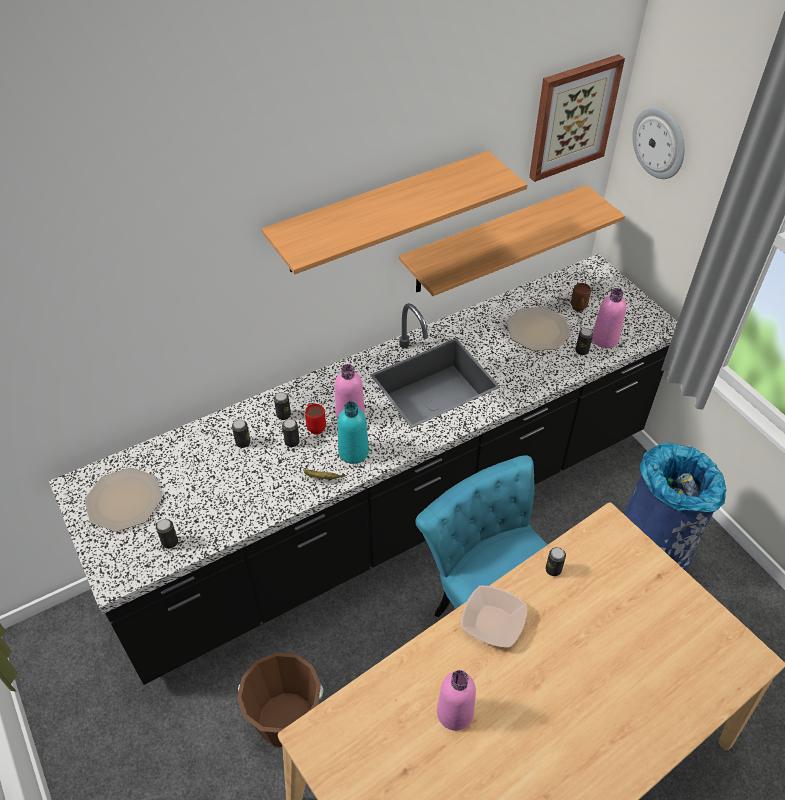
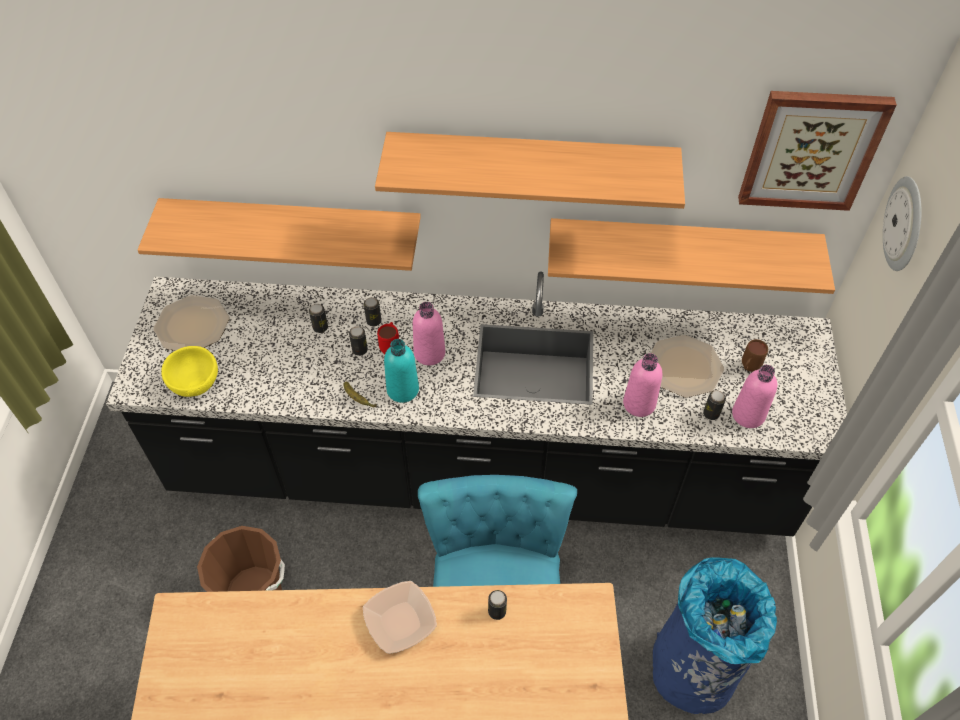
camera: 35 degrees right, 5 degrees up
(170, 542) = (196, 381): can -> yellow bowl
(182, 363) = (293, 227): none -> shelf
(455, 713) = (300, 677): pink bottle -> pink bottle (639, 404)

